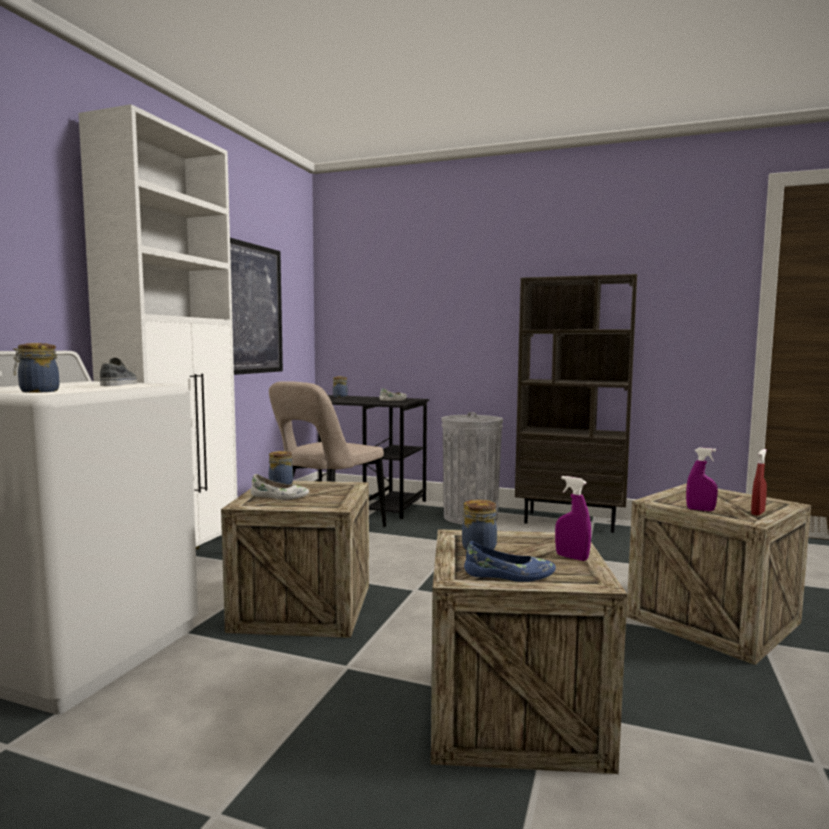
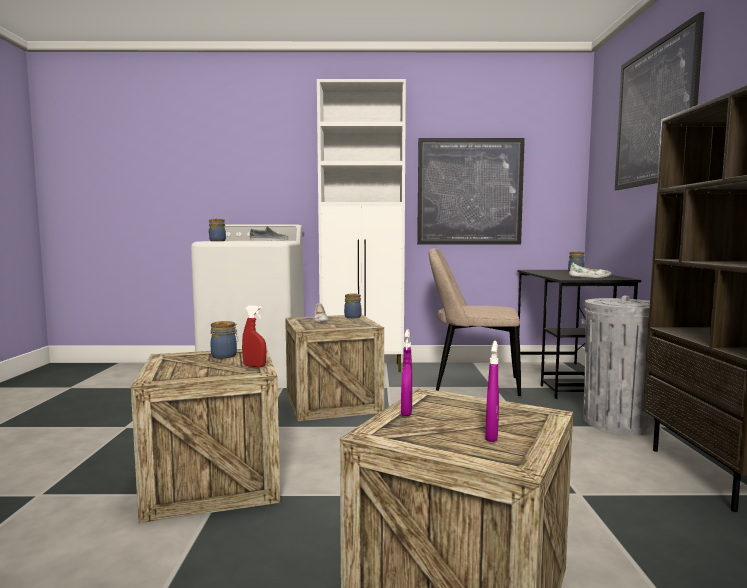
camera: 70 degrees right, 0 degrees up
(429, 260) = (654, 114): none -> picture
(509, 575) = (168, 363): blue shoe -> none
(571, 557) = (208, 373): purple spray bottle -> purple spray bottle (491, 436)
(757, 513) = (423, 439): red spray bottle -> red spray bottle (254, 366)

